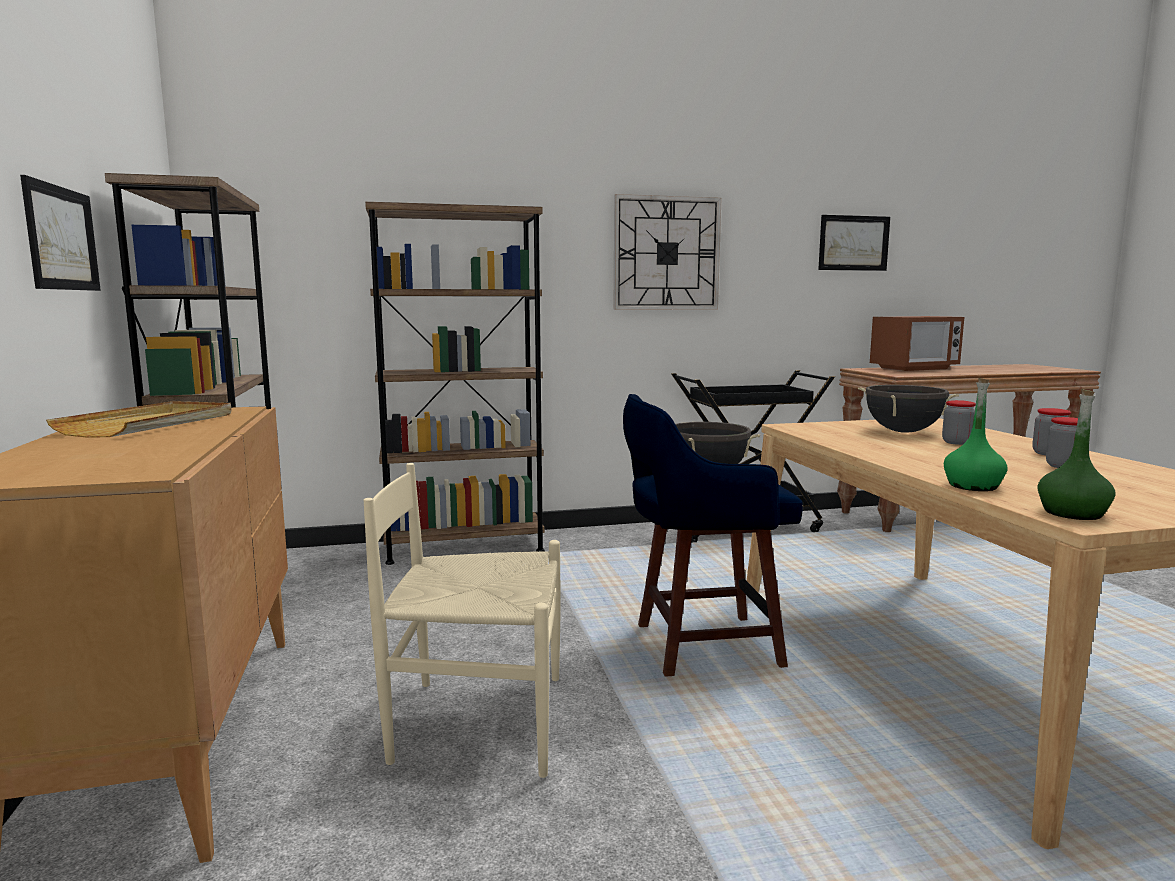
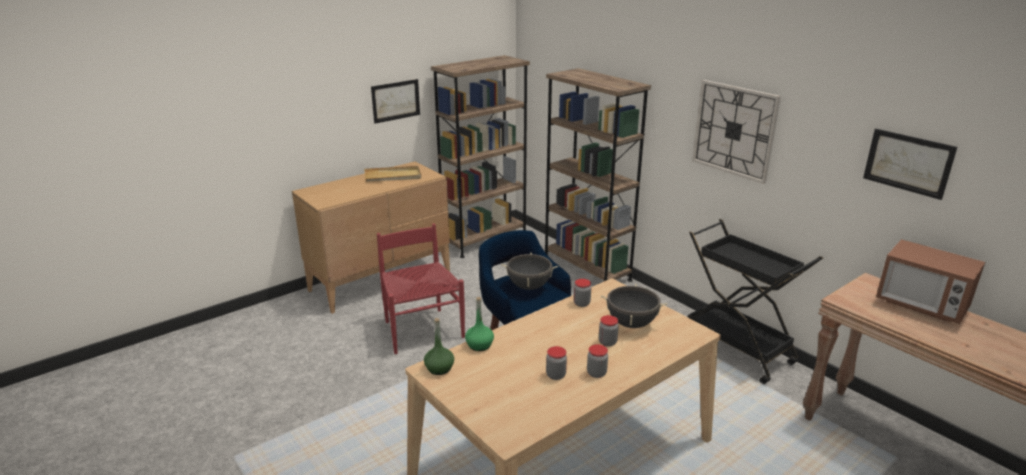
camera: 65 degrees right, 15 degrees up
(477, 722) = (421, 330): beige chair -> red chair
(835, 438) = (581, 303): none -> jar

